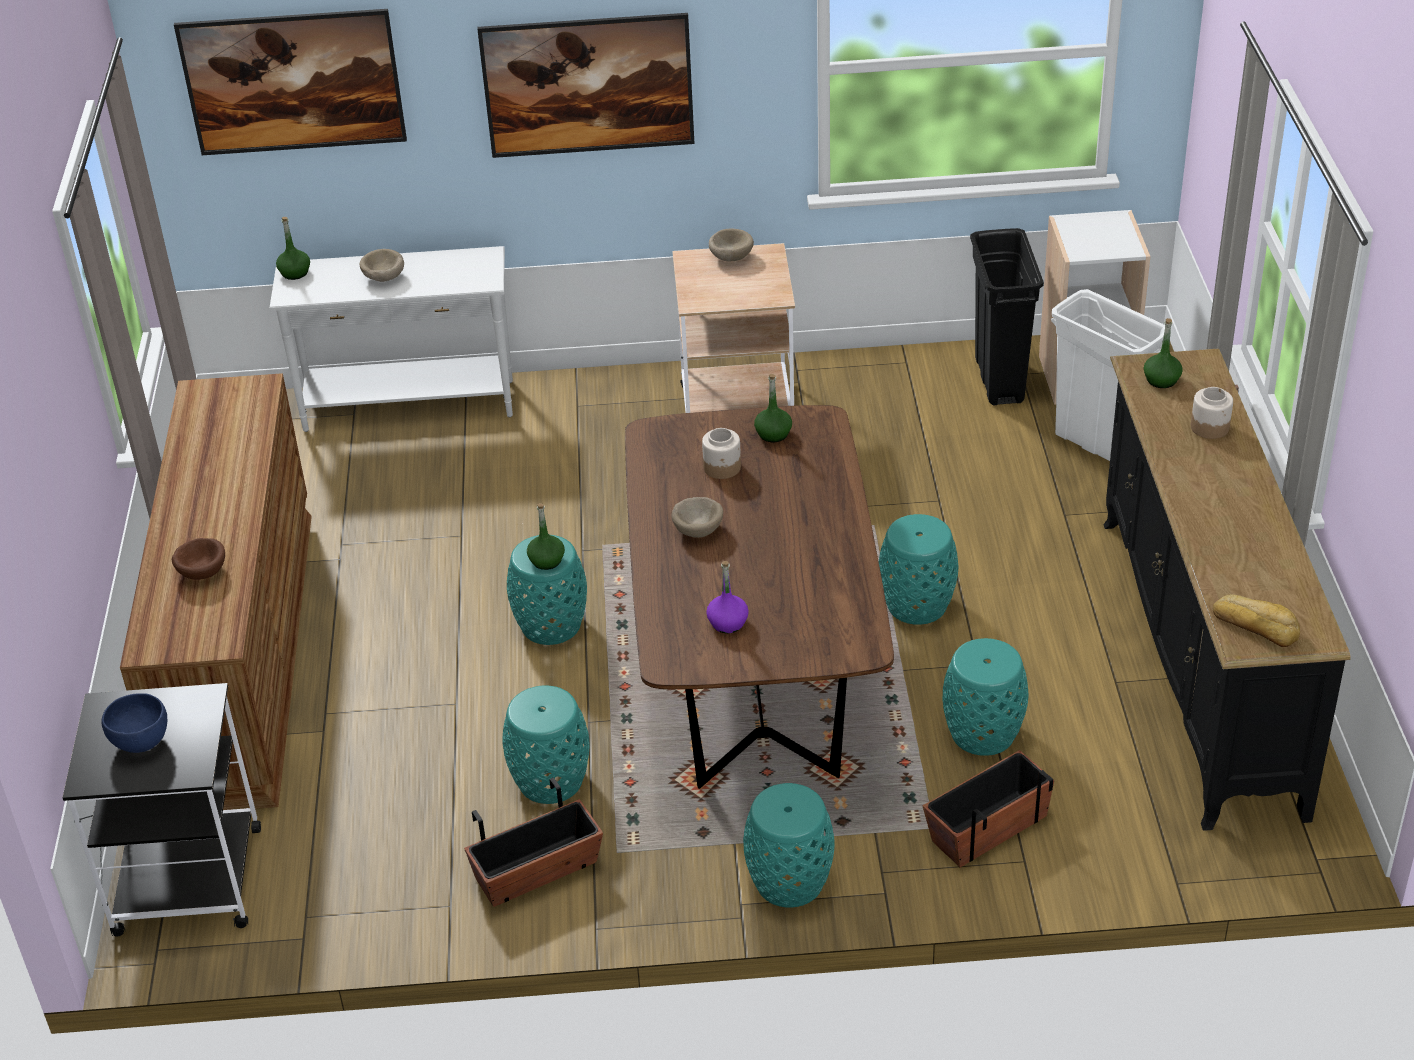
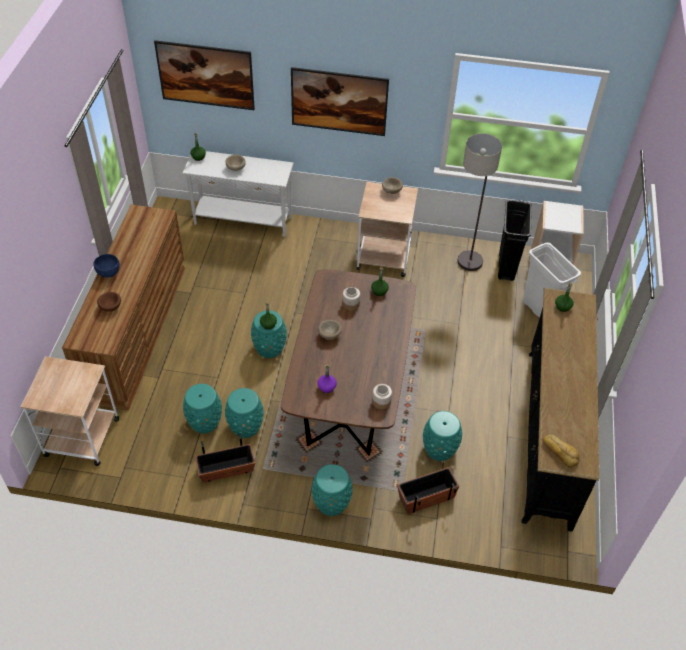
camera: 10 degrees right, 10 degrees up
(142, 742) = (60, 387): blue bowl -> blue bowl (109, 273)
(188, 878) = (82, 436): black cart -> beige cart
(912, 395) = (464, 265): none -> grey floor lamp
(917, 605) = (431, 375): turquoise stool -> turquoise stool (205, 422)
(1210, 427) = (576, 338): jar -> jar (381, 401)

